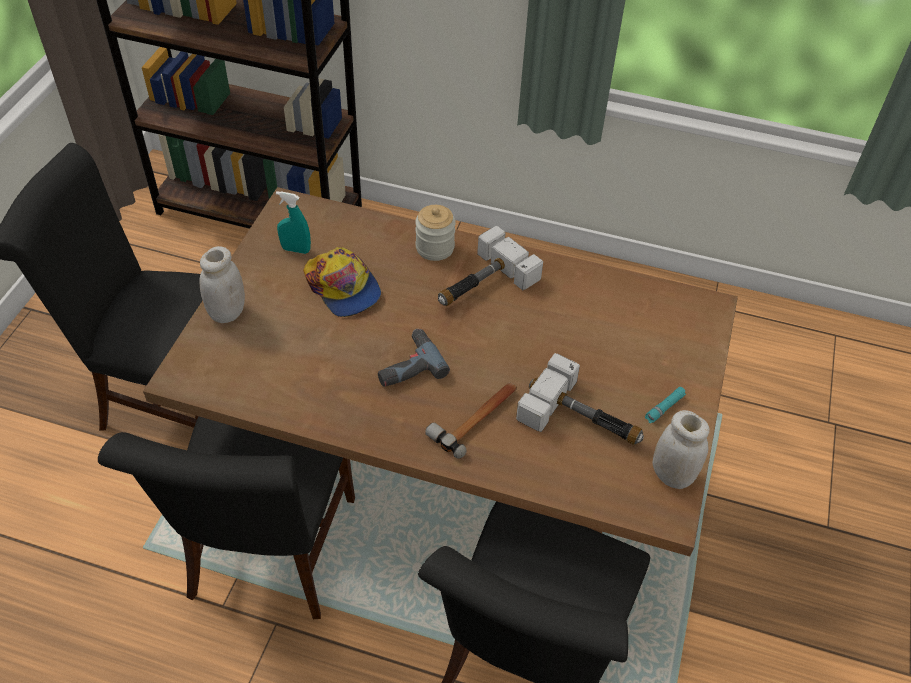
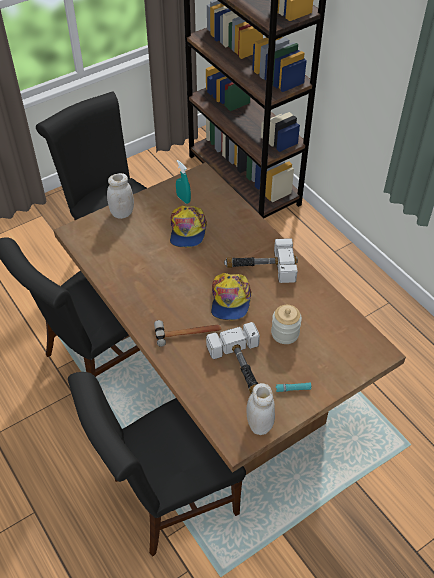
camera: 40 degrees right, 0 degrees up
(406, 364) = (180, 286): power drill -> none
(435, 248) = (255, 235): jar -> jar (285, 333)
(486, 345) = (230, 300): none -> cap

